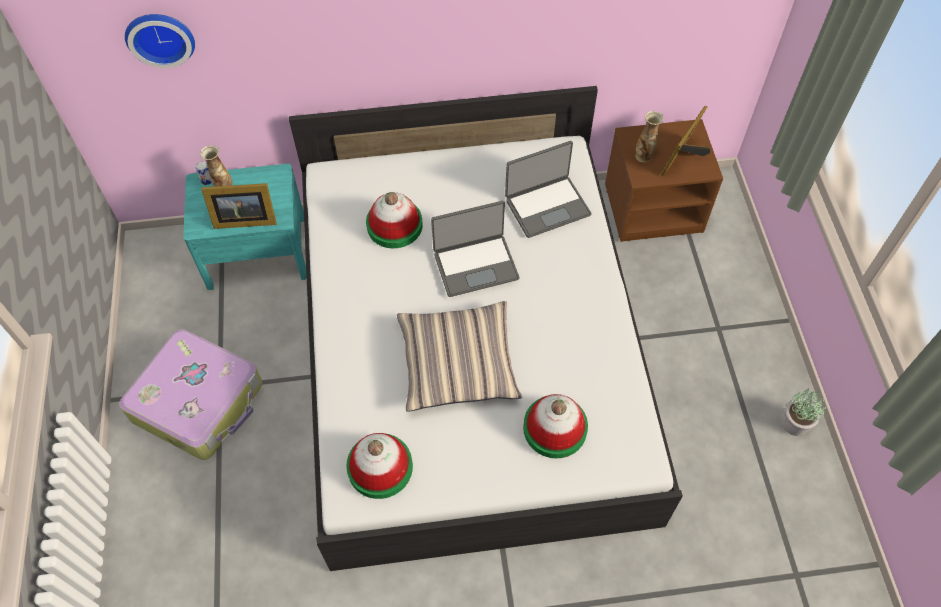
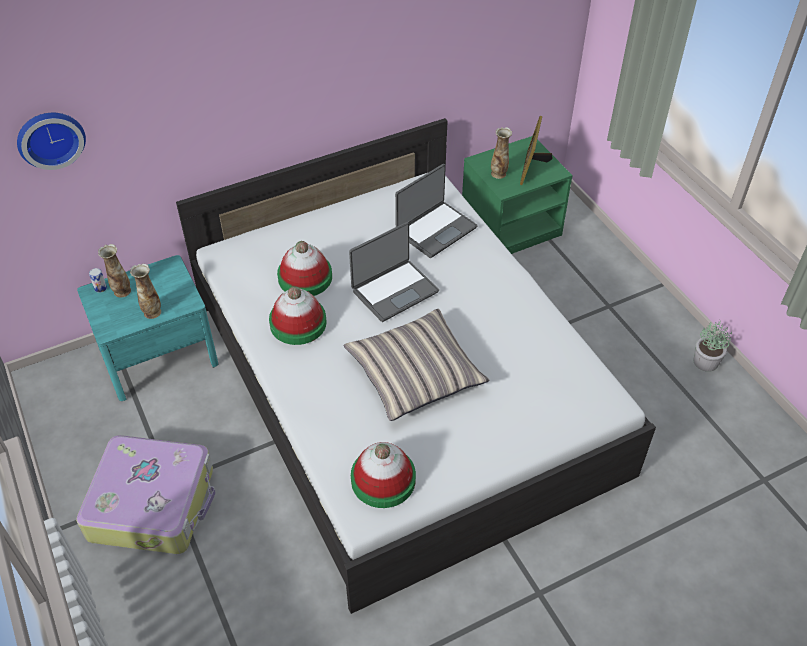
camera: 20 degrees left, 10 degrees down
(243, 219) = (152, 312): picture frame -> vase
(555, 428) = (526, 400): hat -> hat (298, 323)
(653, 207) = (511, 226): brown nightstand -> green nightstand

